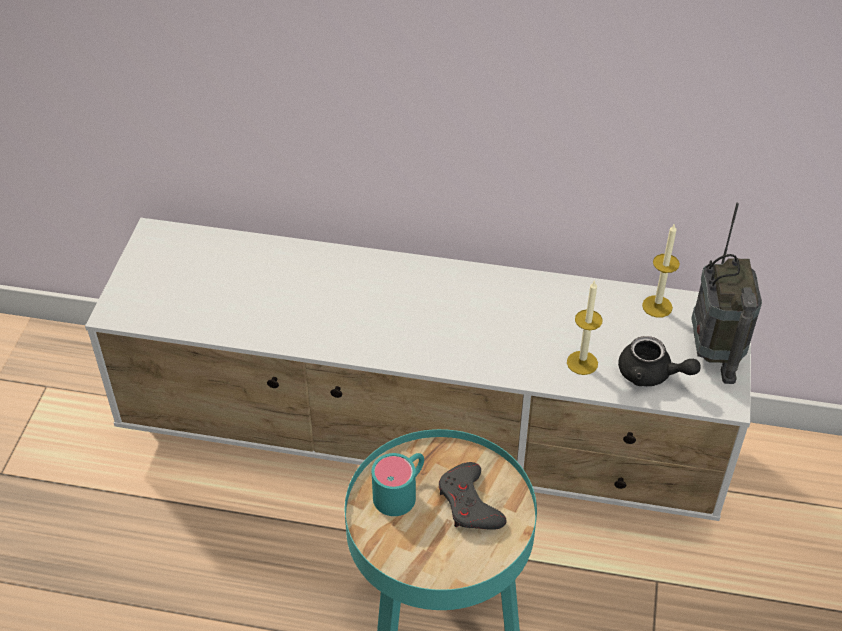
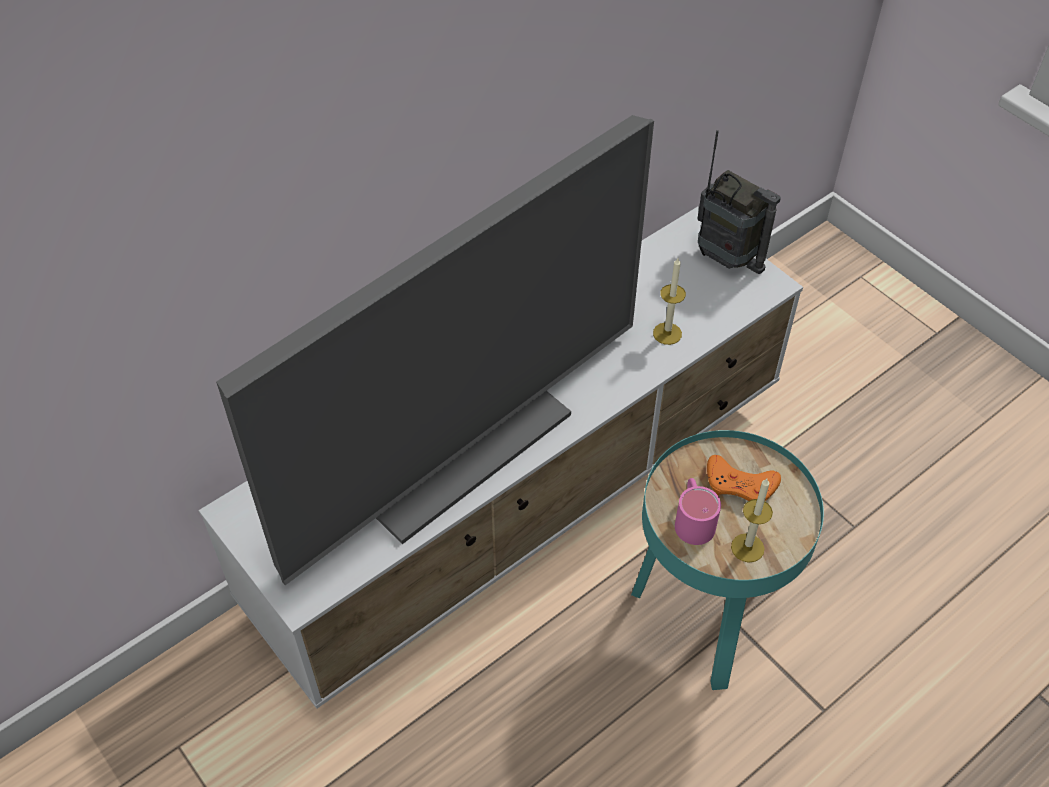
camera: 50 degrees left, 5 degrees up
(331, 306) = (455, 442): none -> television
(401, 491) = (693, 519): turquoise mug -> pink mug
(469, 503) = (740, 485): grey game controller -> orange game controller
(651, 375) = (714, 305): black teapot -> none
(657, 306) = (656, 257): candle -> candle (747, 548)

